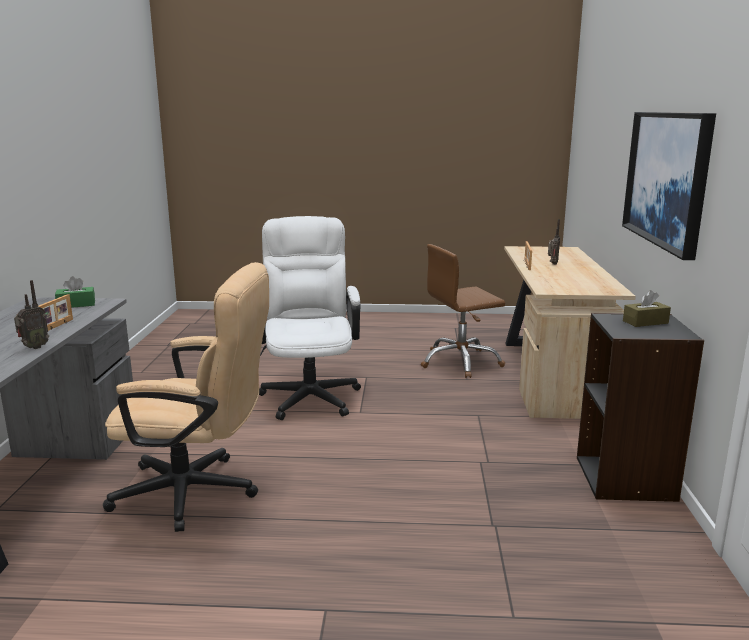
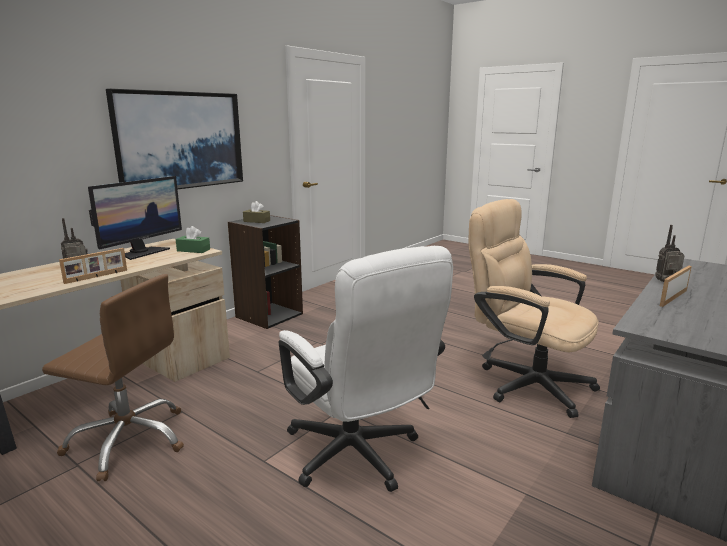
camera: 145 degrees left, 0 degrees up
(76, 304) = (678, 330): green tissue box -> green tissue box (193, 250)
(310, 393) = (359, 457): white office chair -> white office chair turned 60 degrees counterclockwise
(583, 280) = (142, 252): none -> monitor

